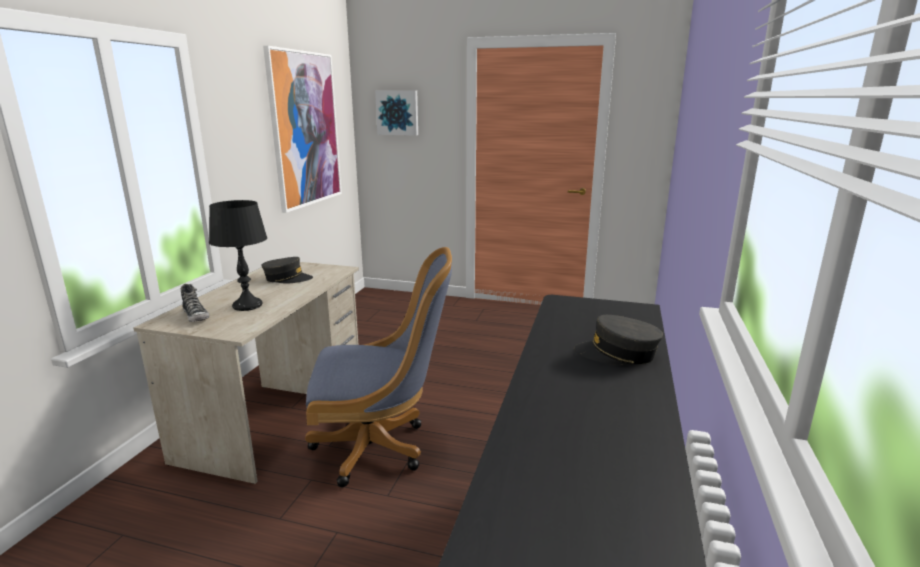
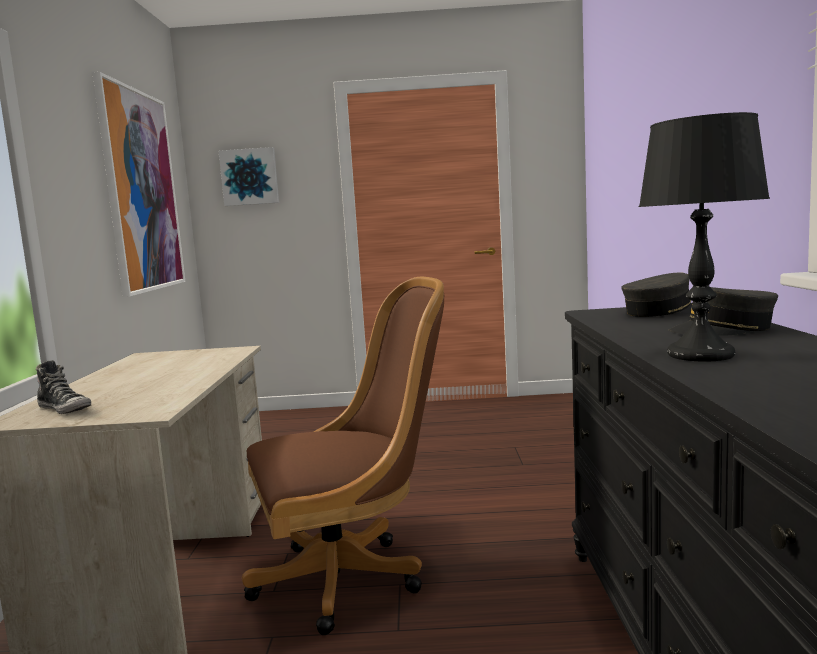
camera: 15 degrees left, 10 degrees down
(247, 305) = (137, 391): black table lamp -> black table lamp (699, 354)
(287, 278) = (170, 364): grey cap -> grey cap (662, 312)
(381, 448) = (352, 578): blue office chair -> brown office chair

